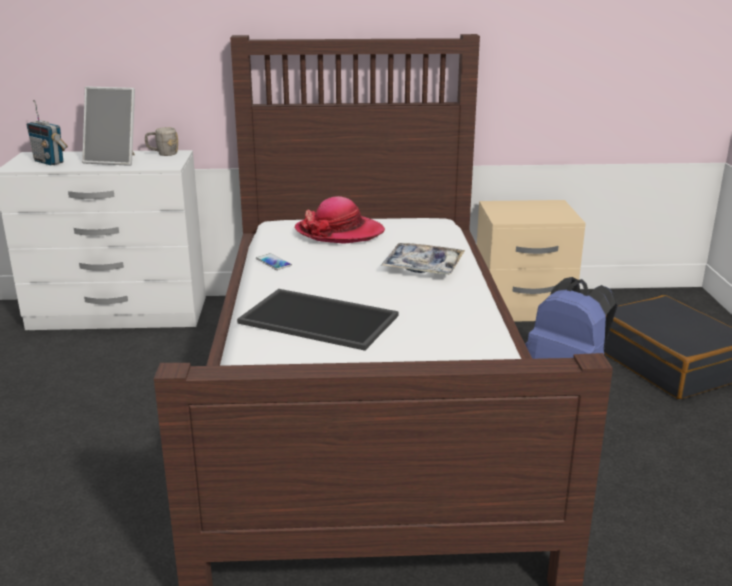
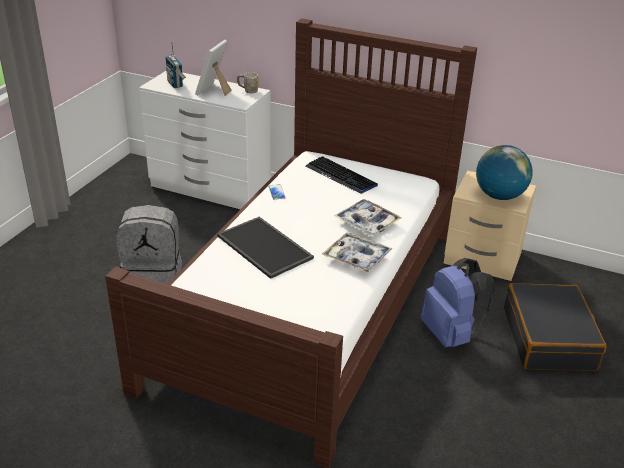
camera: 25 degrees right, 10 degrees up
(115, 160) = (214, 91): picture frame -> picture frame turned 75 degrees clockwise
(115, 438) = (154, 278): none -> grey backpack
(339, 232) = (341, 176): hat -> keyboard
(451, 302) = (356, 258): none -> tray
(540, 214) = (499, 196): none -> globe

